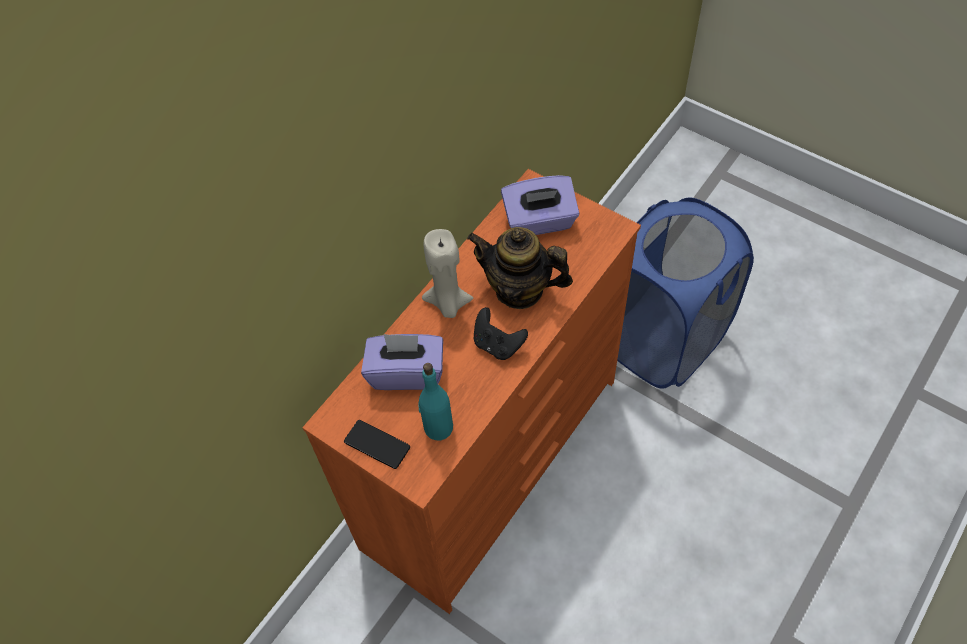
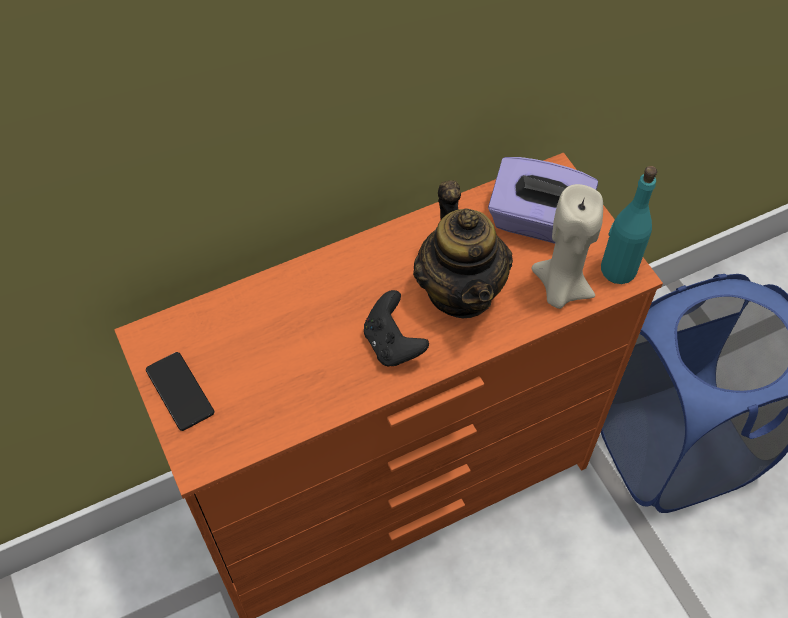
camera: 25 degrees right, 0 degrees up
(406, 372) = (267, 324): purple tissue box -> none
(438, 427) = (260, 407): turquoise bottle -> turquoise bottle (618, 269)
(448, 304) = (366, 267): beige candle -> beige candle (560, 289)
(519, 289) = (461, 291): teapot -> teapot turned 150 degrees counterclockwise

